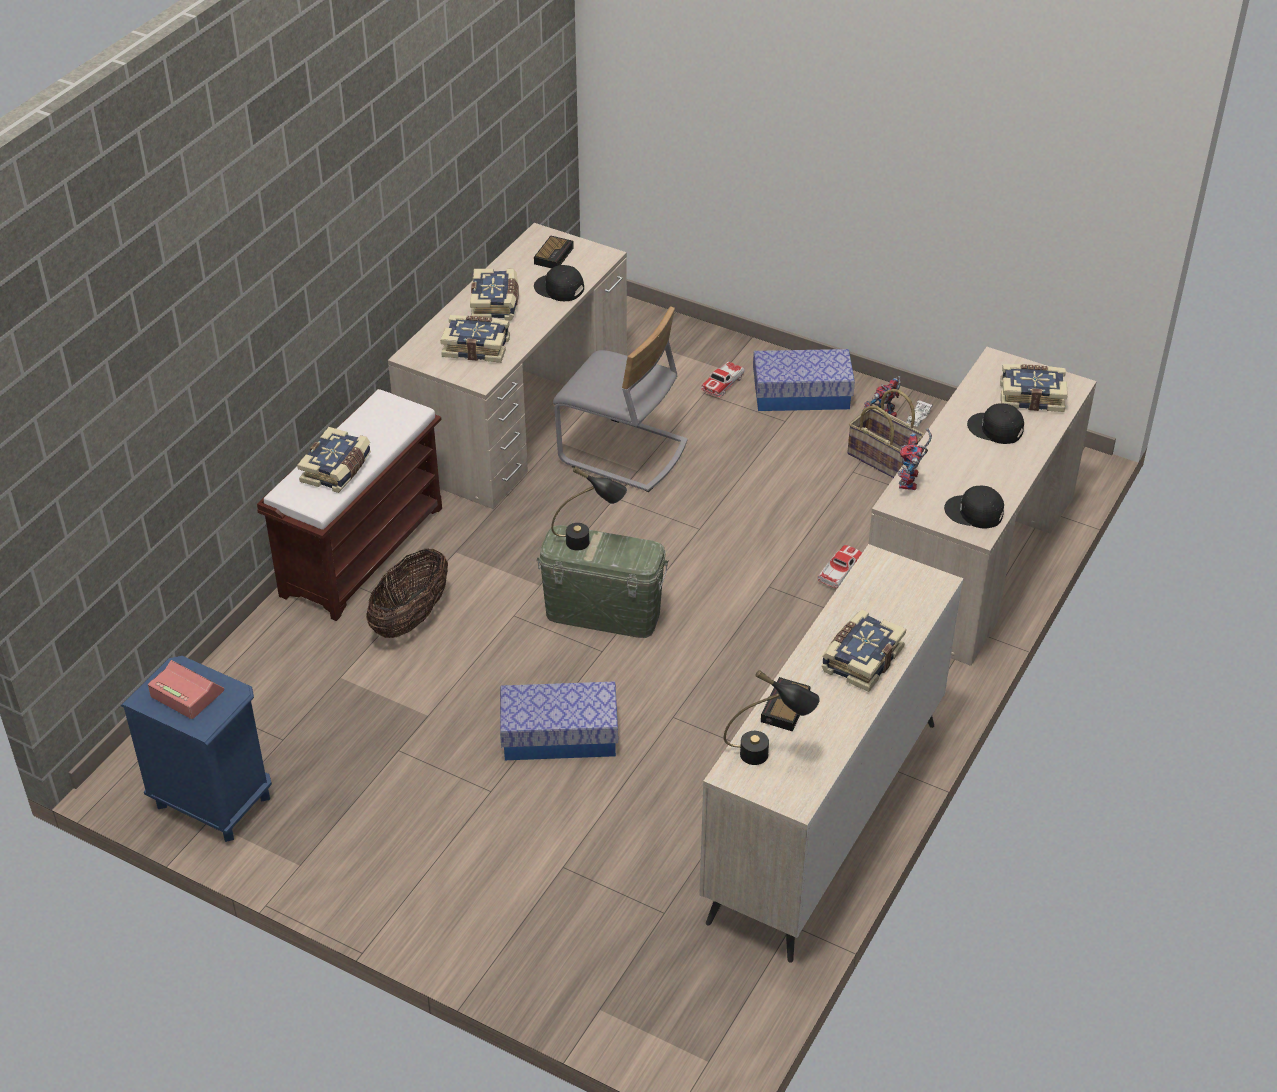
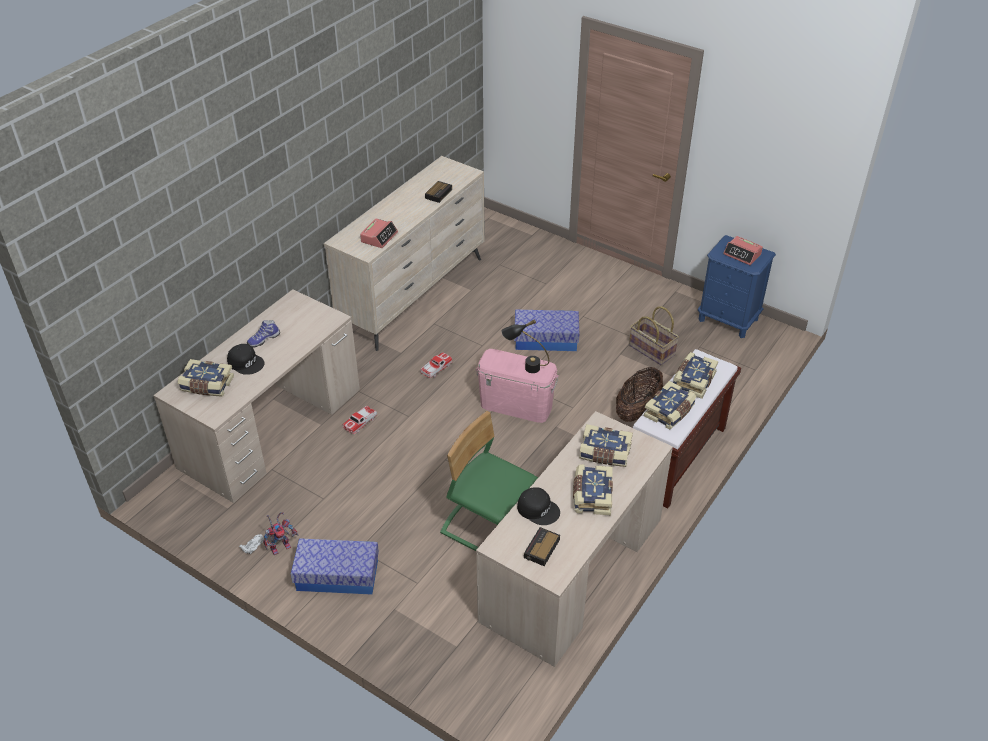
camera: 175 degrees left, 0 degrees up
(602, 613) = (516, 405): green storage box -> pink storage box
(622, 453) = (491, 527): grey chair -> green chair
(722, 384) = (399, 592): toy car -> toy car (436, 368)
(768, 755) = (452, 177): black table lamp -> none
(860, 659) = (394, 210): book -> book (670, 412)
(868, 596) = (379, 237): none -> alarm clock
(884, 459) = (296, 508): basket -> basket (651, 350)
(910, 483) = (320, 330): toy robot -> none
(974, 512) = (290, 310): black cap -> none
(990, 463) = (263, 339): none -> shoe

